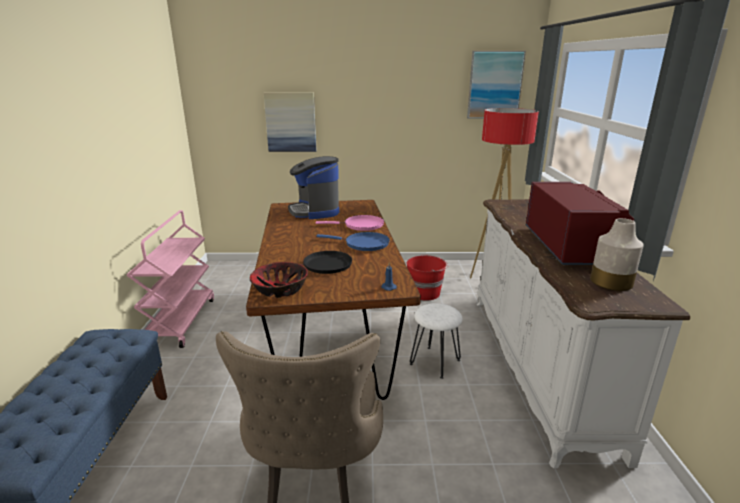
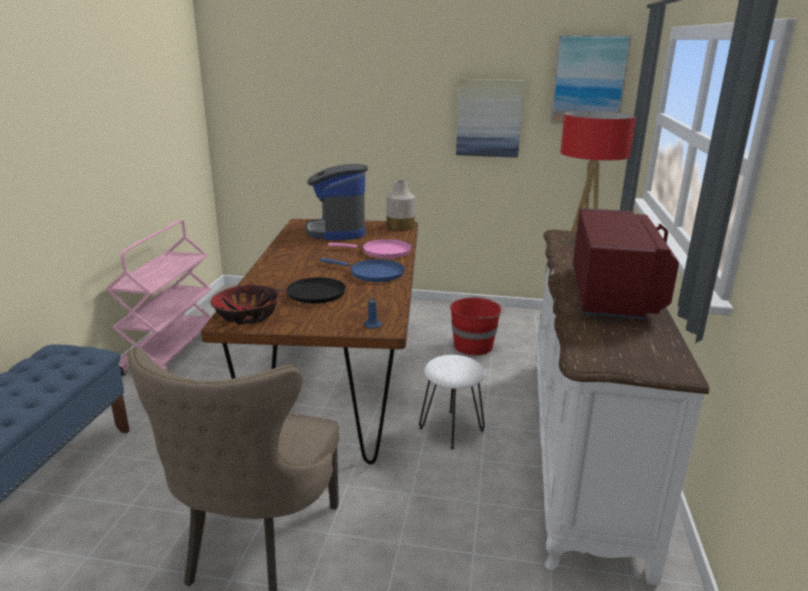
camera: 10 degrees right, 0 degrees up
(291, 122) = (327, 120): picture -> picture (489, 118)
(610, 281) = (634, 339): beige vase -> beige vase (400, 226)

